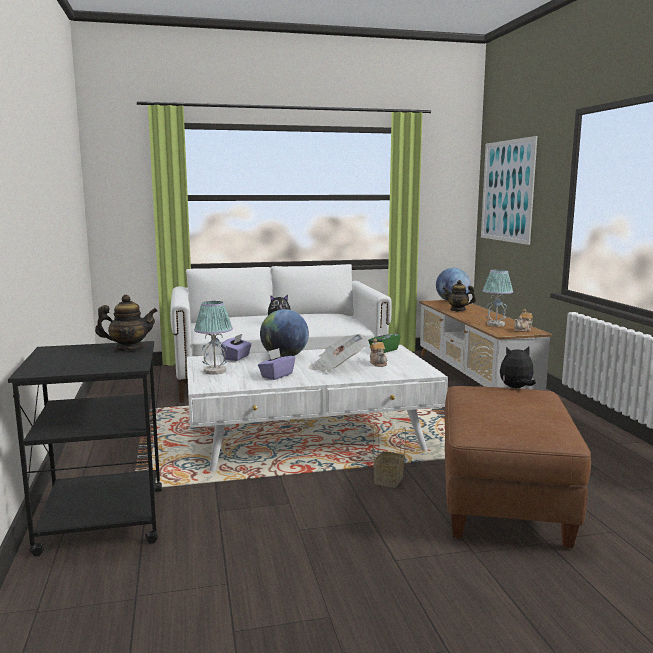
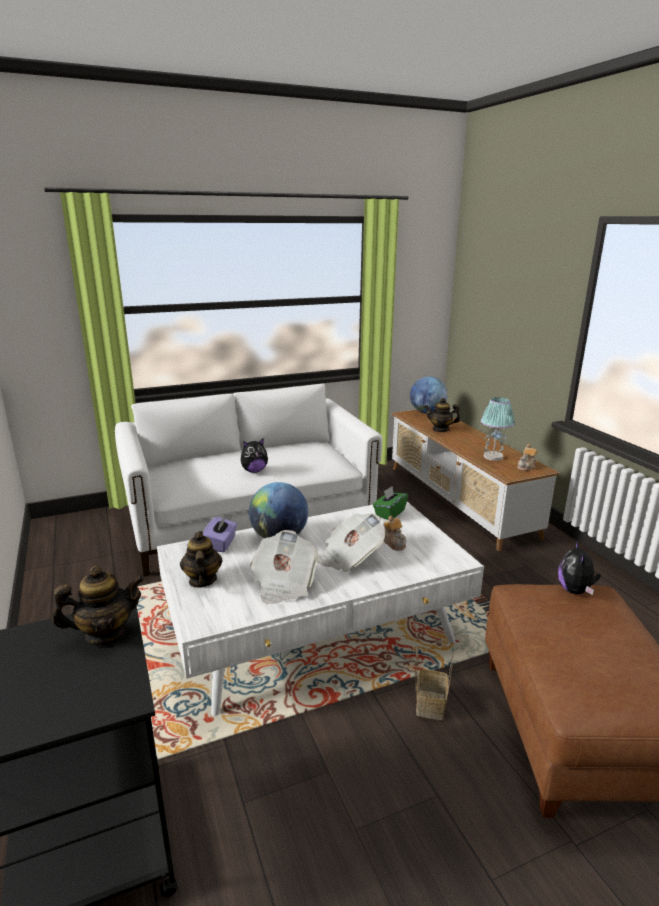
camera: 10 degrees left, 10 degrees up
(214, 371) = (202, 580): table lamp -> teapot
(276, 375) = (283, 583): purple tissue box -> newspaper
(507, 191) = (493, 295): picture -> none
(516, 388) = (575, 590): plush toy -> plush toy turned 60 degrees counterclockwise

